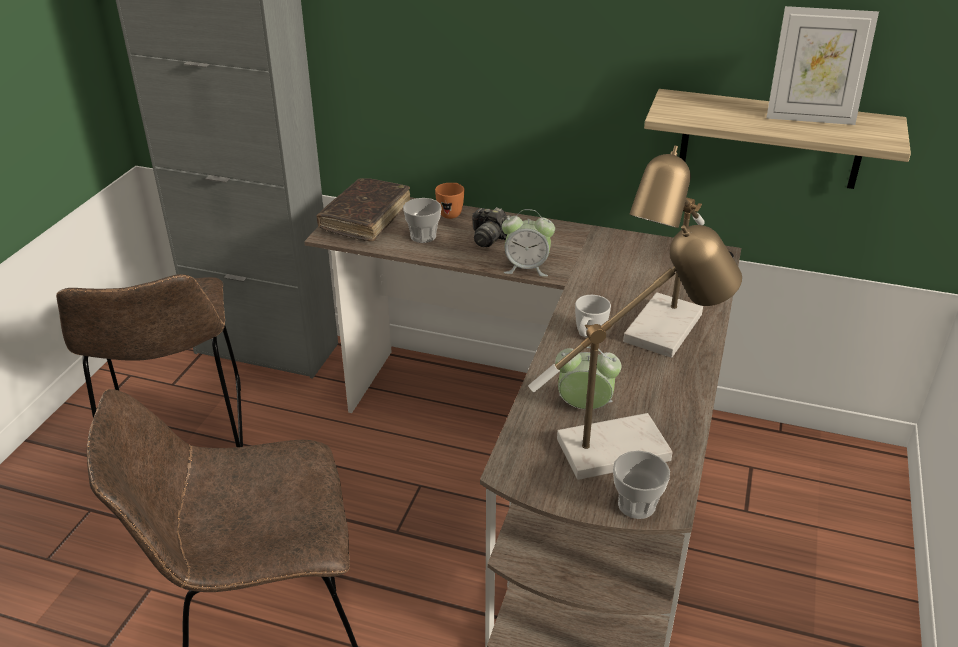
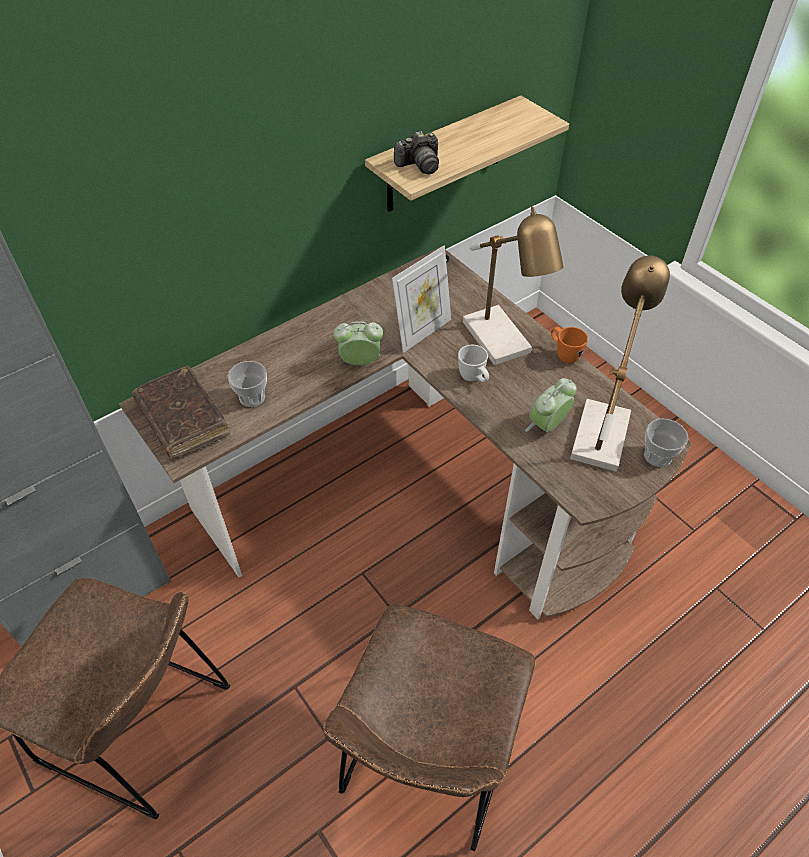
camera: 55 degrees left, 15 degrees up
(451, 212) = (235, 361): orange mug -> orange mug (564, 354)
(490, 238) = (298, 360): camera -> camera (419, 165)
(526, 268) = (360, 362): alarm clock -> alarm clock turned 135 degrees counterclockwise
(809, 118) = (484, 128): picture frame -> picture frame (422, 332)

